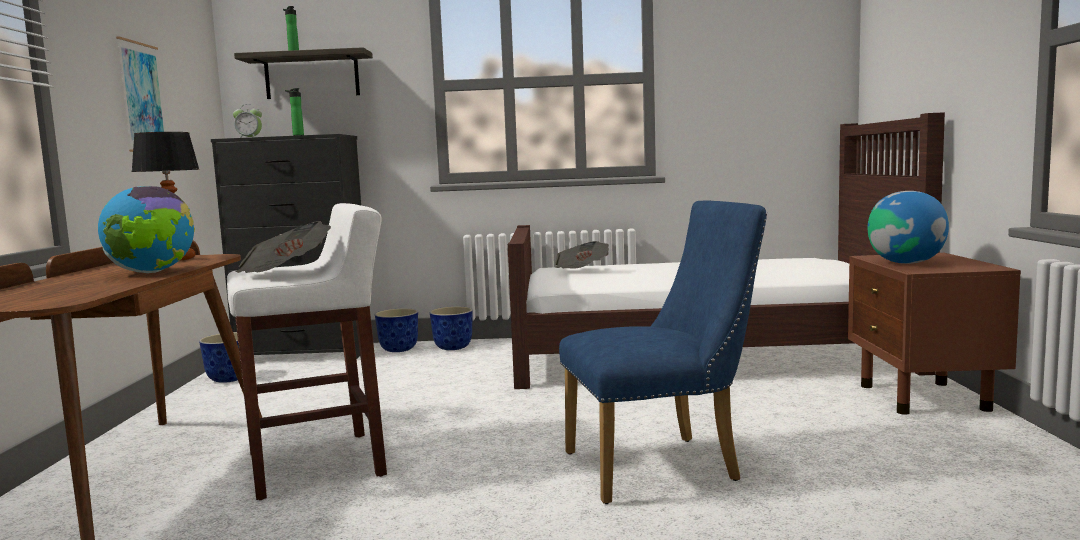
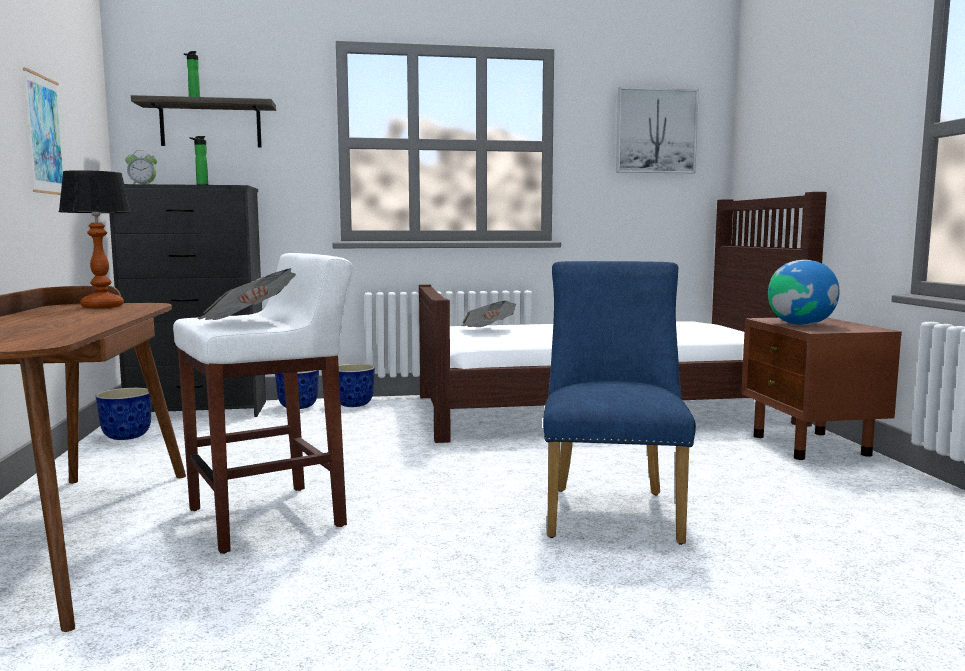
camera: 10 degrees left, 0 degrees up
(152, 272) = (97, 318): globe -> none
(663, 466) = (612, 510): blue chair -> blue chair turned 60 degrees counterclockwise
(767, 54) = (656, 131): none -> picture

